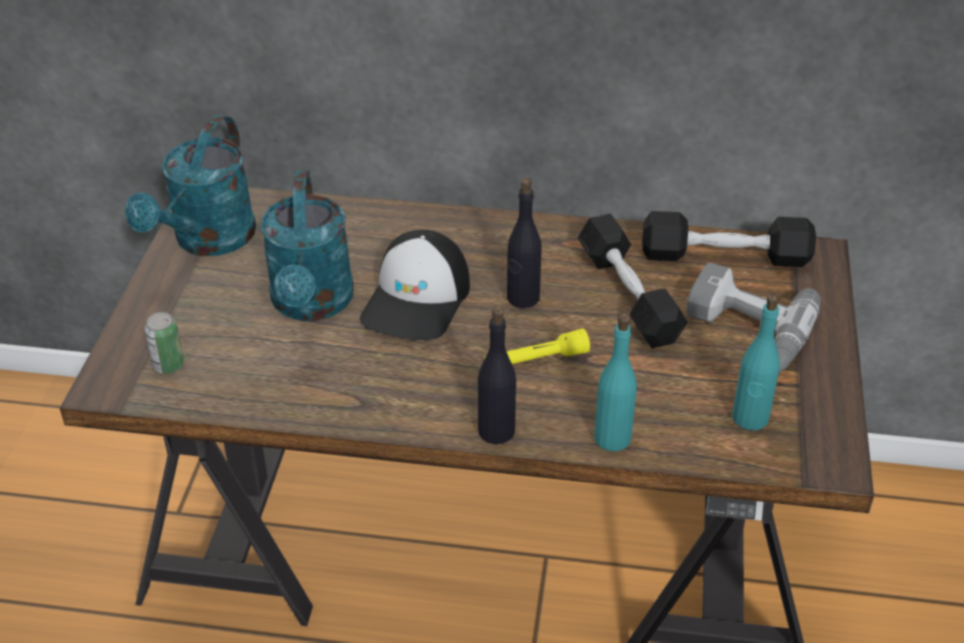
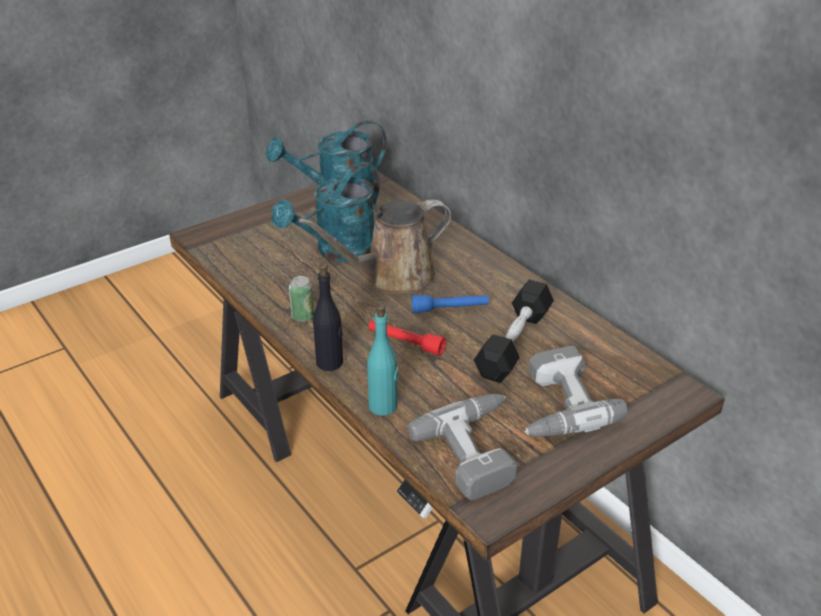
camera: 45 degrees right, 5 degrees down
(168, 365) = (235, 241): can -> can (302, 316)
(417, 300) = (392, 278): cap -> brown watering can
(522, 298) = (450, 309): black bottle -> blue flashlight
(535, 360) = (405, 343): yellow flashlight -> red flashlight
(724, 256) = (614, 358): black dumbbell -> none
(750, 418) = (479, 450): turquoise bottle -> power drill

